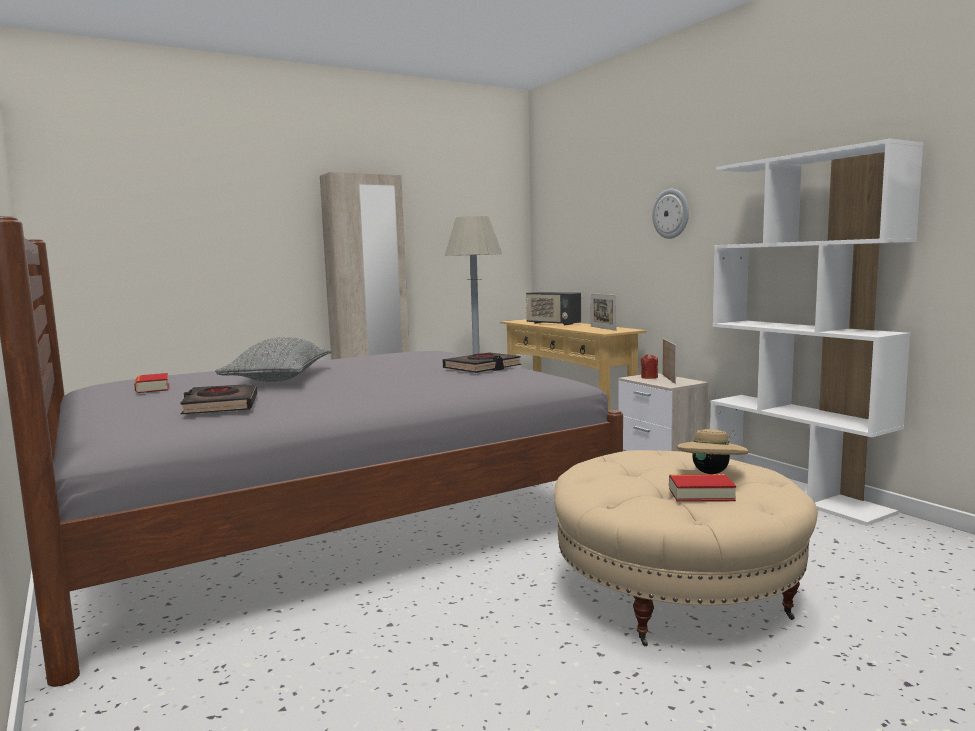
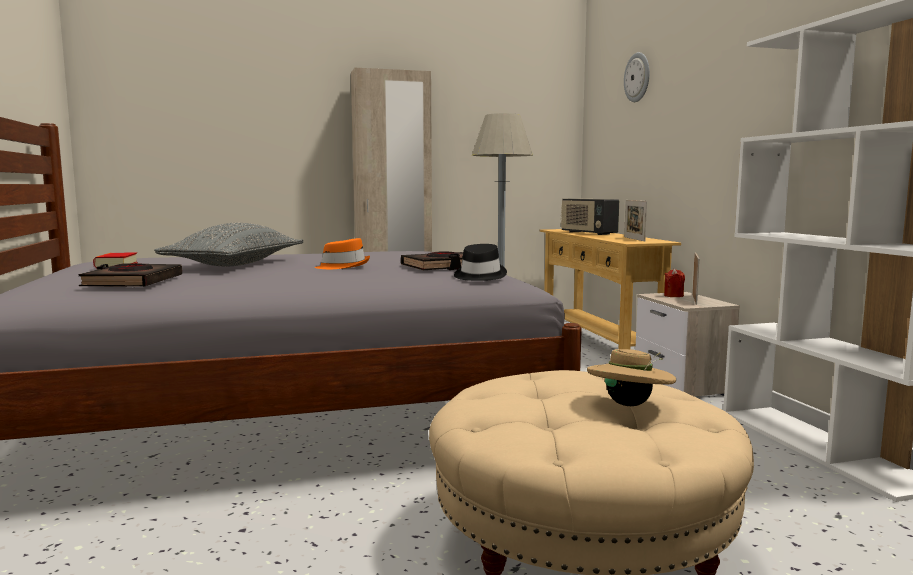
camera: 15 degrees right, 0 degrees up
(391, 373) = (343, 266): none -> orange hat
(529, 375) = (479, 276): none -> black hat
(671, 213) = (713, 106): wall clock -> wall clock (637, 77)
(701, 494) = (587, 428): book -> none

